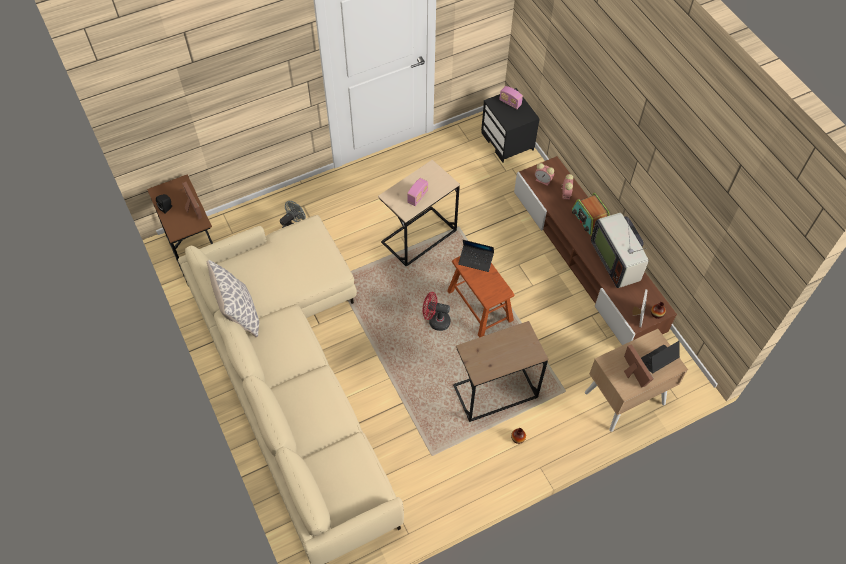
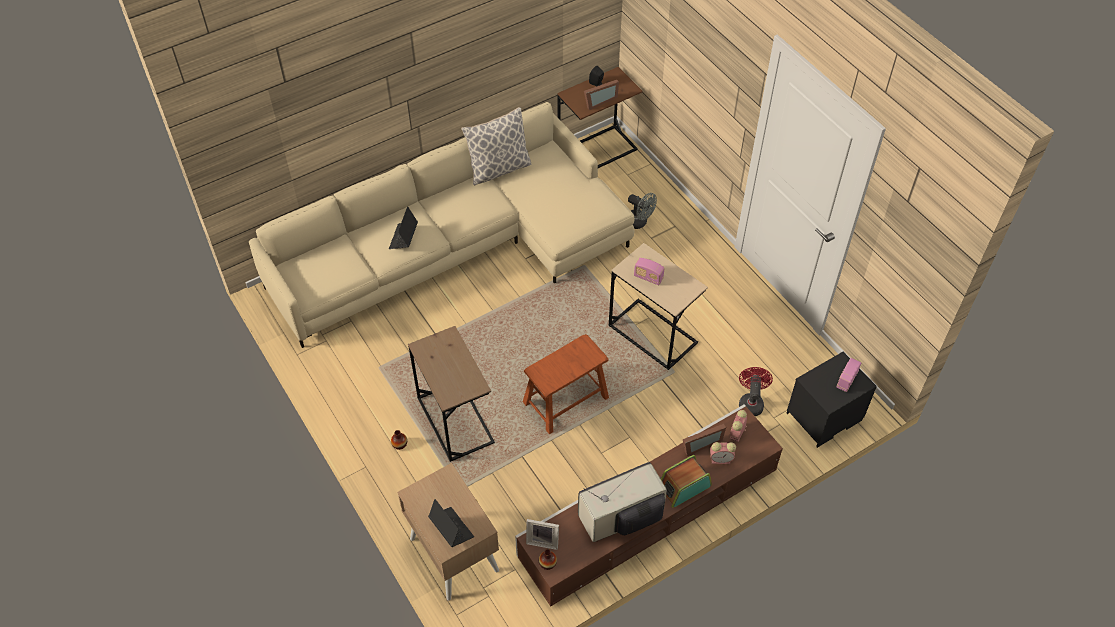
camera: 85 degrees right, 5 degrees down
(435, 321) = (540, 359): red fan -> red fan (750, 402)
(476, 260) = (588, 355): laptop -> laptop (403, 238)
(632, 374) = (432, 501): picture frame -> picture frame (699, 443)

